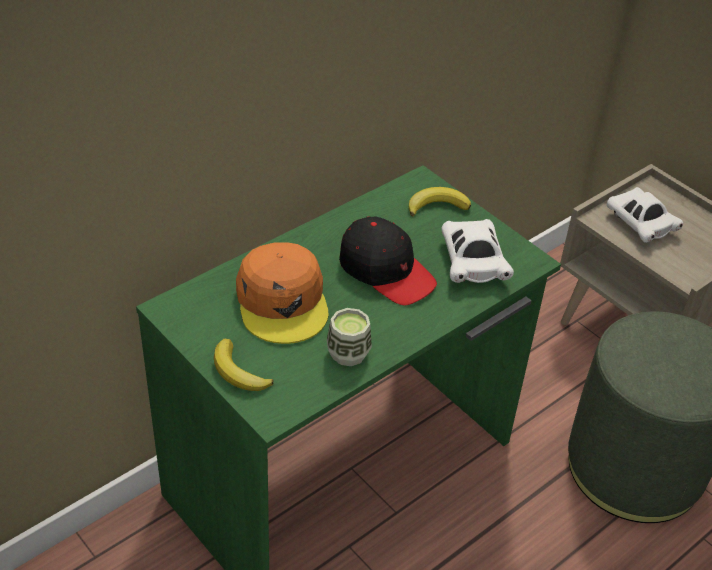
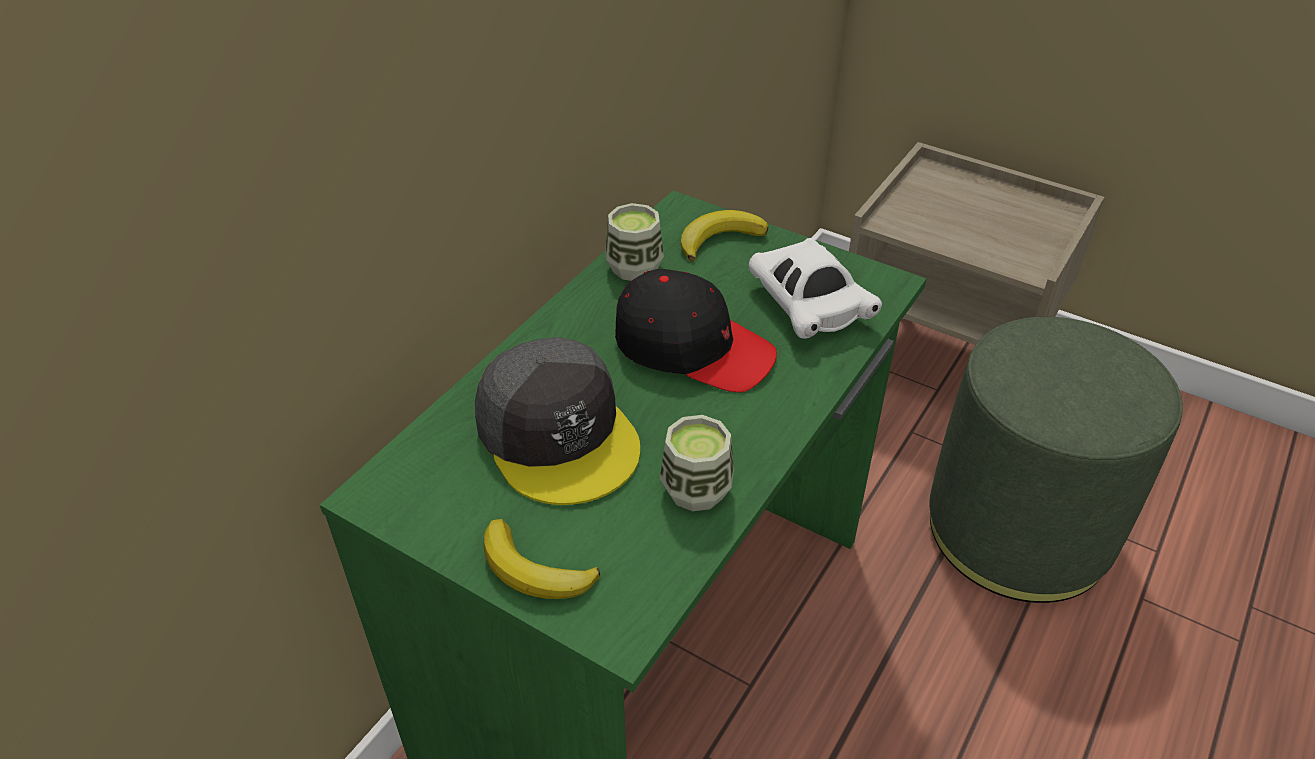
camera: 15 degrees left, 0 degrees up
(282, 301) = (558, 434): orange cap -> grey cap
(373, 211) = (634, 267): none -> cup
(640, 224) = (941, 217): white toy car -> none

